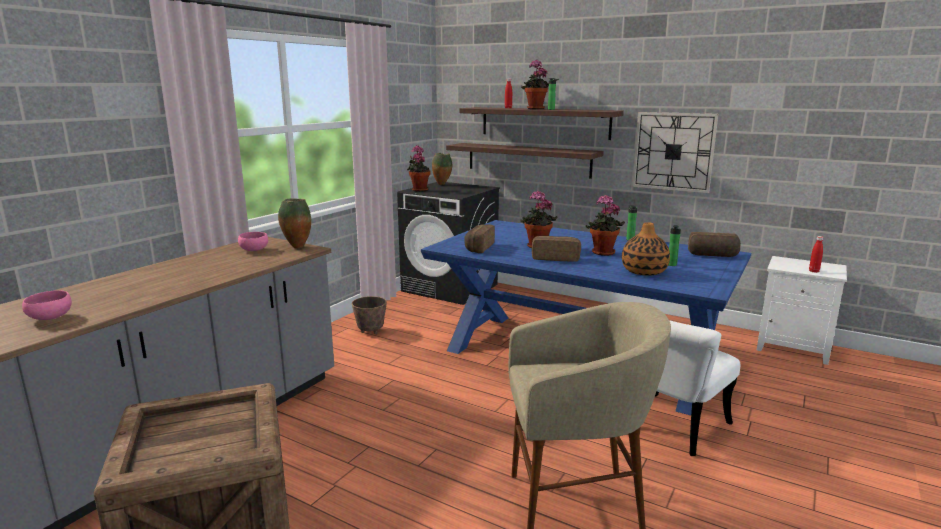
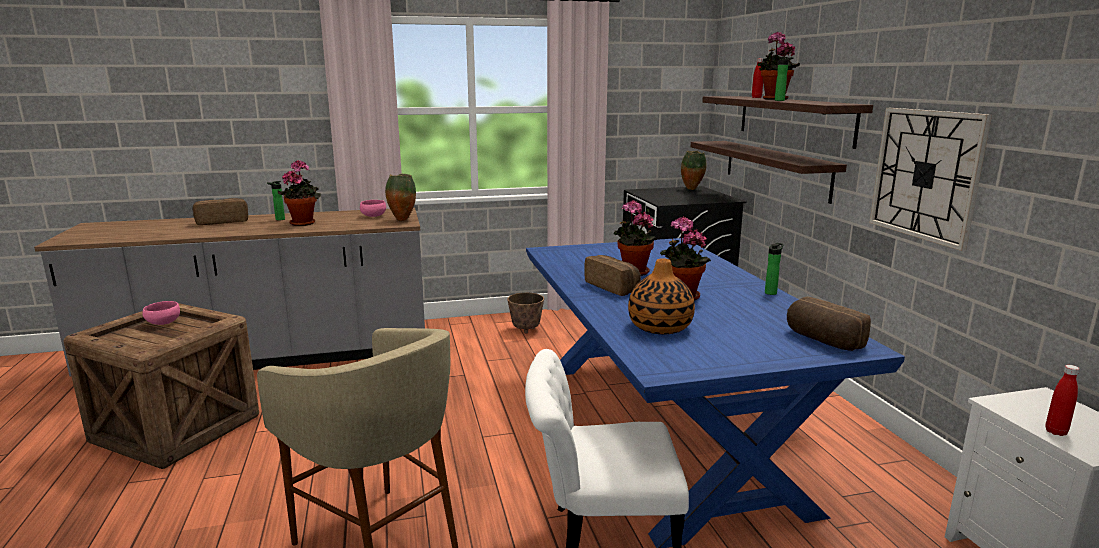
camera: 45 degrees right, 0 degrees up
(50, 318) = (172, 230): pink bowl -> pink bowl (163, 323)
(419, 190) = (648, 191): potted plant -> potted plant (303, 223)
(478, 248) = (575, 258): bread -> bread (222, 221)
(672, 265) = (719, 332): bottle -> bottle (278, 219)

